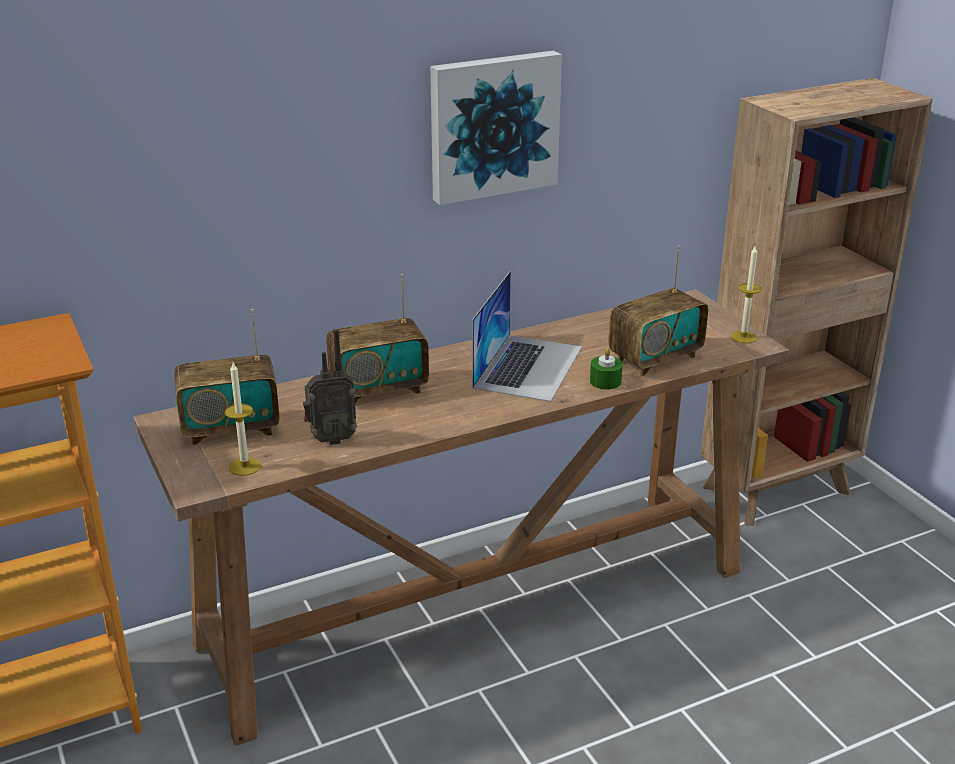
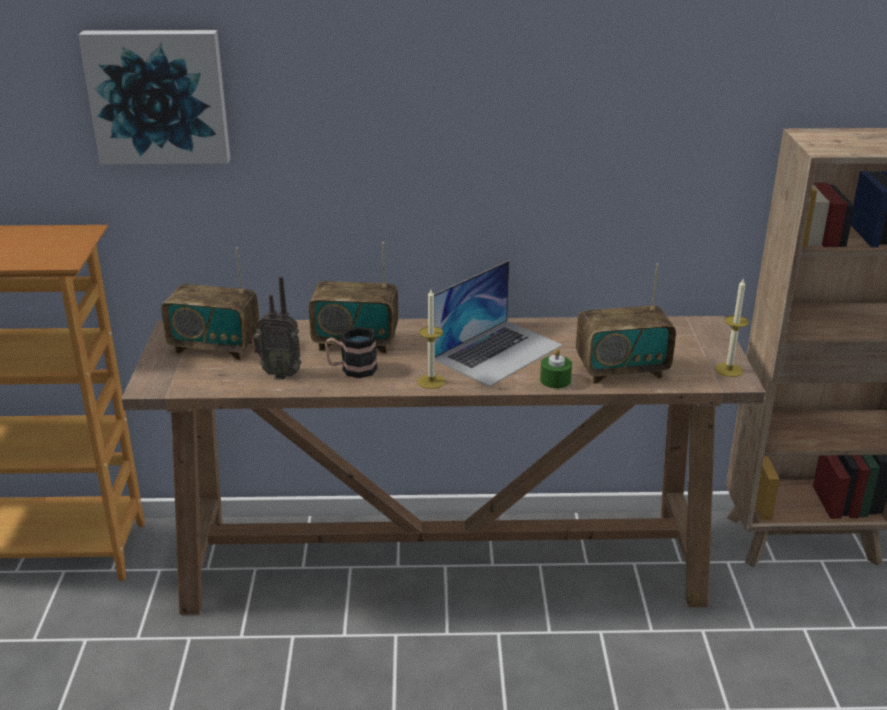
camera: 25 degrees right, 0 degrees up
(245, 466) = (198, 379): candle -> candle (431, 381)
(401, 417) = (351, 369): none -> mug
(492, 125) = (502, 120): picture -> picture (159, 96)

